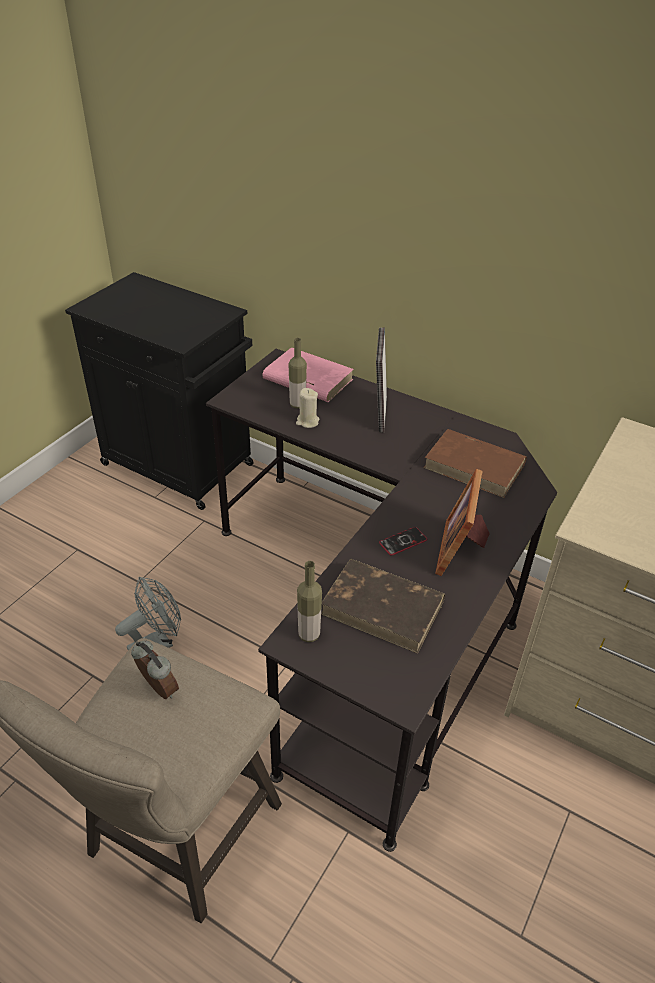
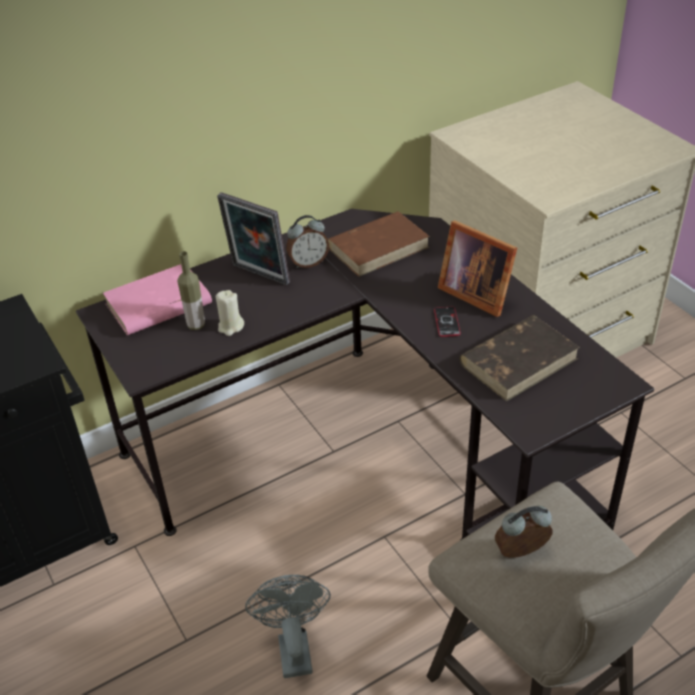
camera: 60 degrees left, 0 degrees up
(309, 635) = (527, 416): bottle -> none
(417, 434) = (308, 263): none -> alarm clock

